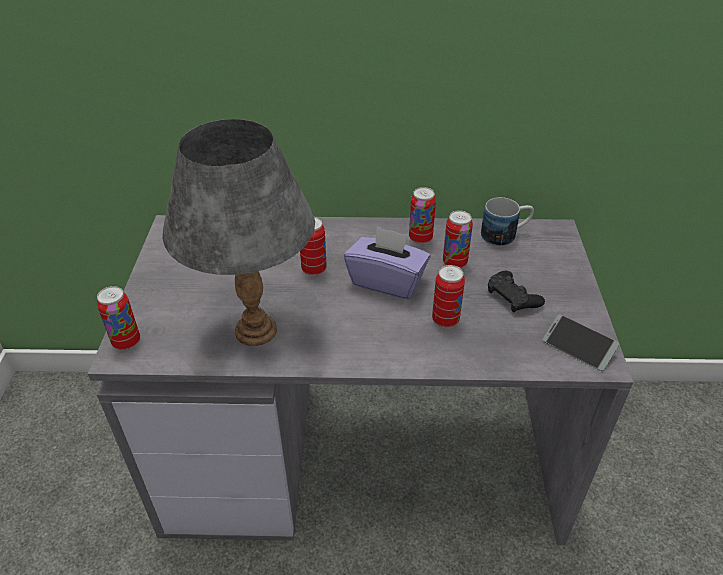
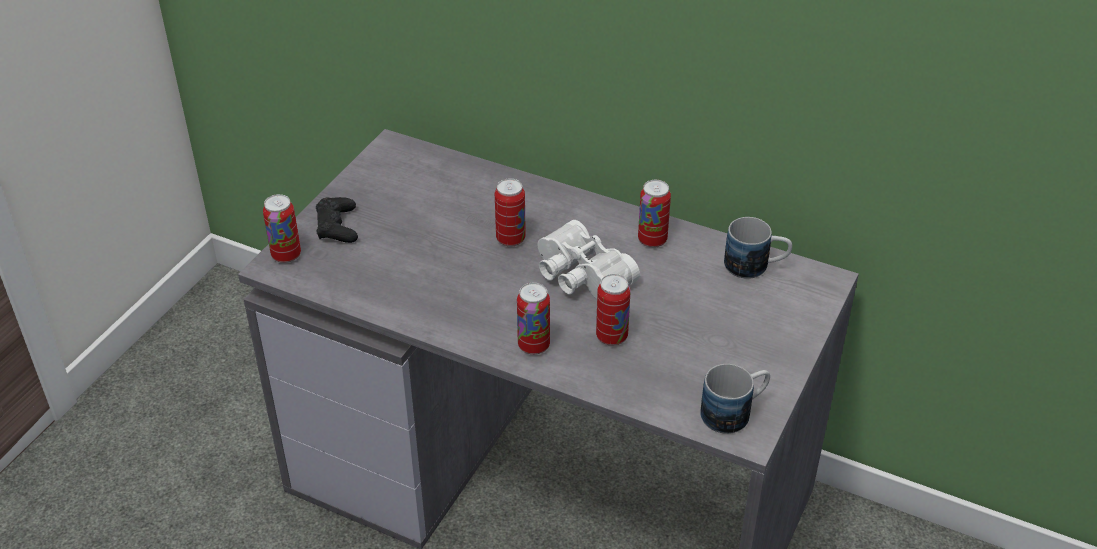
camera: 25 degrees right, 0 degrees up
(255, 329) = (412, 283): grey table lamp -> none
(387, 281) = (579, 276): purple tissue box -> white binoculars
(454, 263) = (670, 280): can -> can (533, 346)
(512, 297) = (706, 337): black game controller -> black game controller (337, 226)
(578, 347) = (734, 412): phone -> mug

